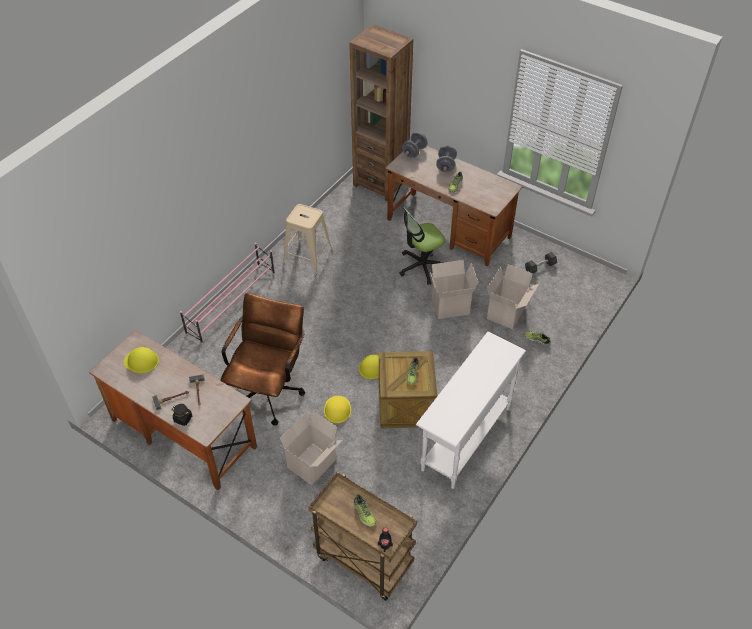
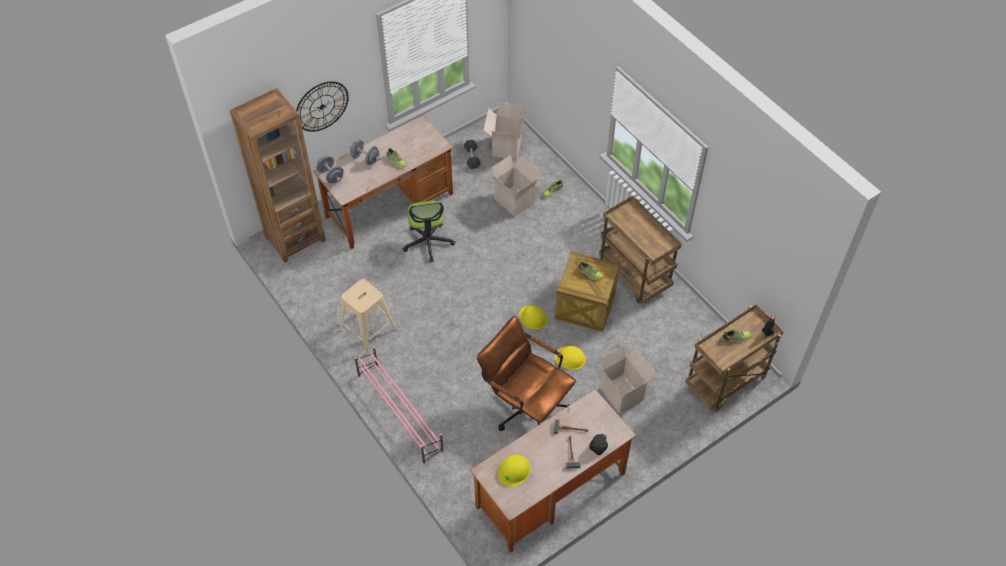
camera: 70 degrees left, 5 degrees up
(449, 96) = (322, 106): none -> wall clock
(450, 305) = (486, 236): cardboard box -> cardboard box (505, 146)
(465, 439) = (635, 275): white console table -> brown cart

